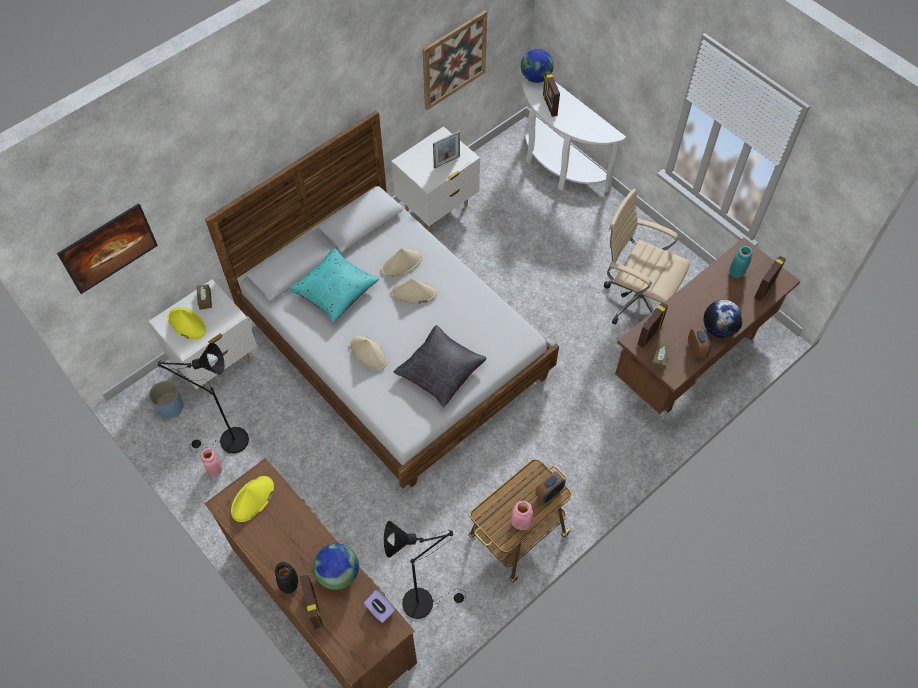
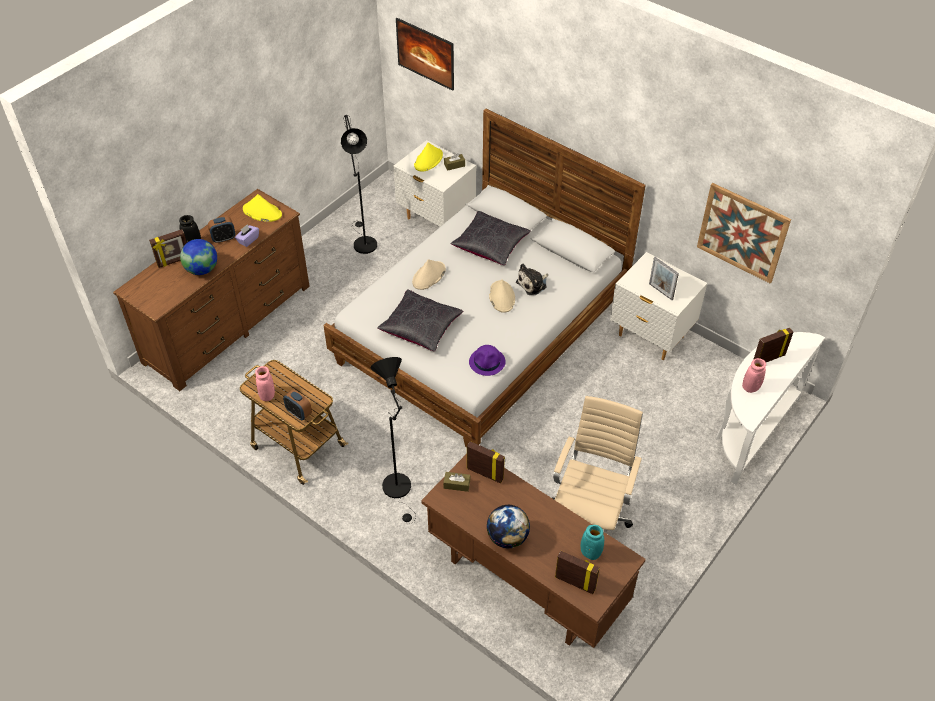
camera: 80 degrees right, 10 degrees down
(170, 407) = (389, 203): blue planter -> none
(215, 469) = (337, 239): pink vase -> pink vase (750, 387)
(335, 290) = (490, 245): turquoise pillow -> black pillow
(380, 610) = (172, 298): purple tissue box -> purple tissue box (248, 240)
(402, 263) = (533, 284): beige hat -> plush toy
(424, 601) = (233, 388): black floor lamp -> black floor lamp (399, 490)
(498, 319) = (487, 362): none -> purple hat
(536, 77) = (805, 342): globe -> none
(696, 349) = (475, 517): alarm clock -> alarm clock (223, 238)

